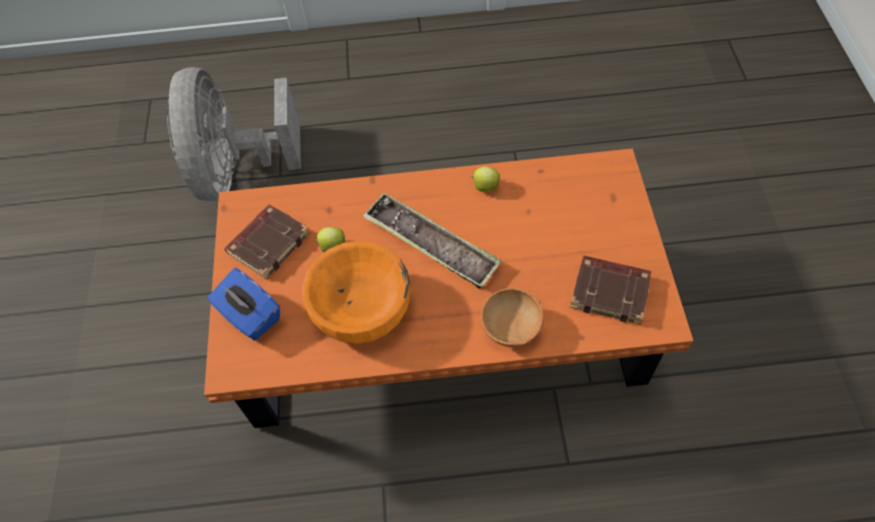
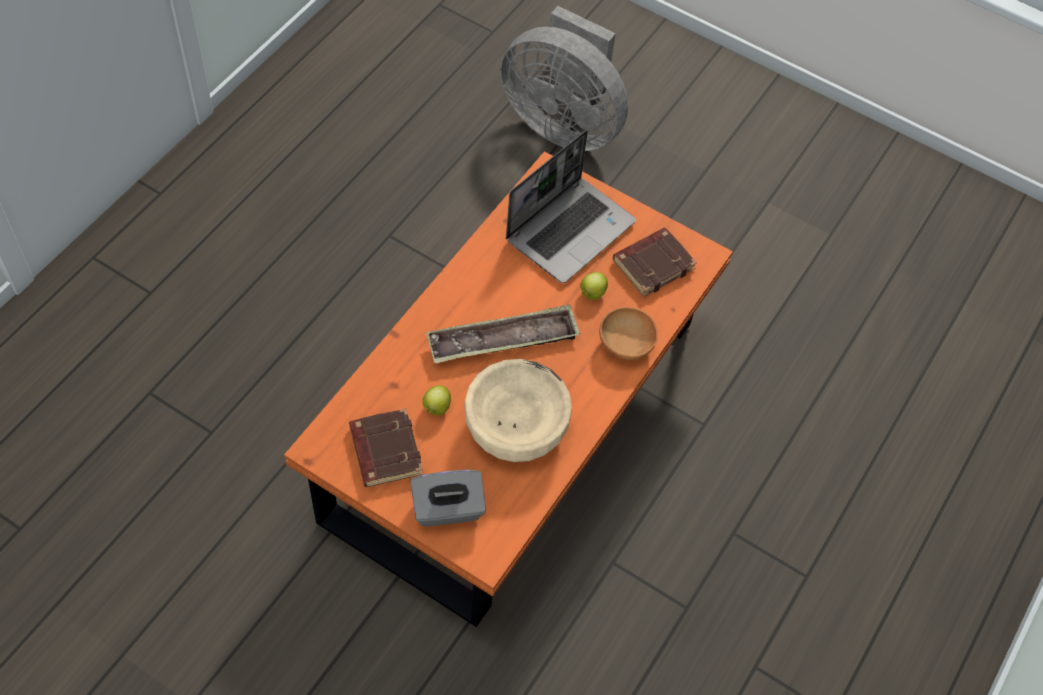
camera: 60 degrees left, 0 degrees up
(238, 171) = (163, 464): grey fan -> grey fan (563, 123)
(250, 316) = (448, 509): blue tissue box -> grey tissue box
(361, 307) = (515, 426): orange bowl -> beige bowl
(485, 187) = (483, 266): apple -> apple (592, 293)
(579, 214) = (570, 230): none -> laptop

